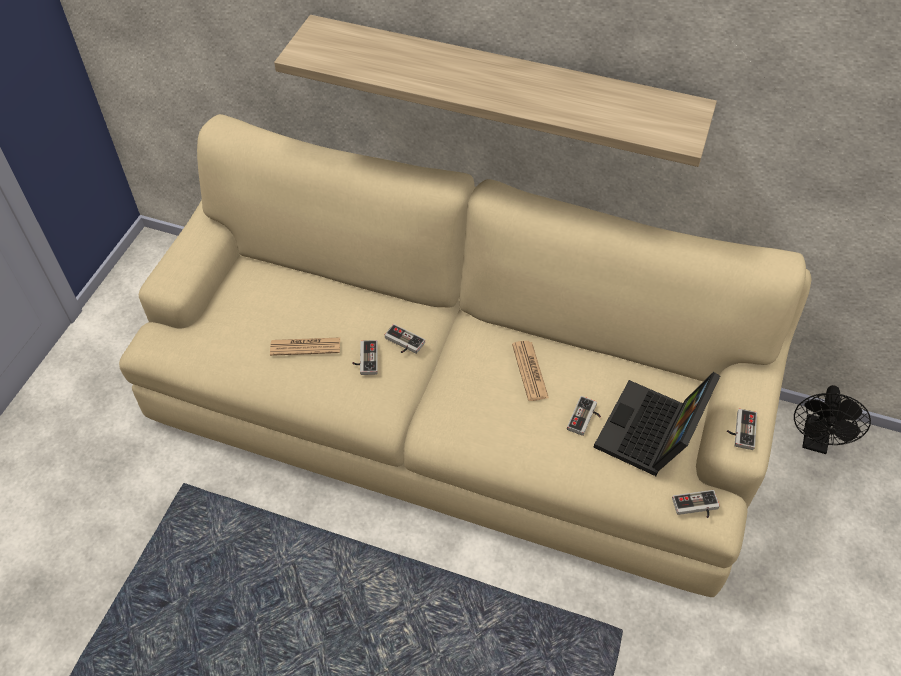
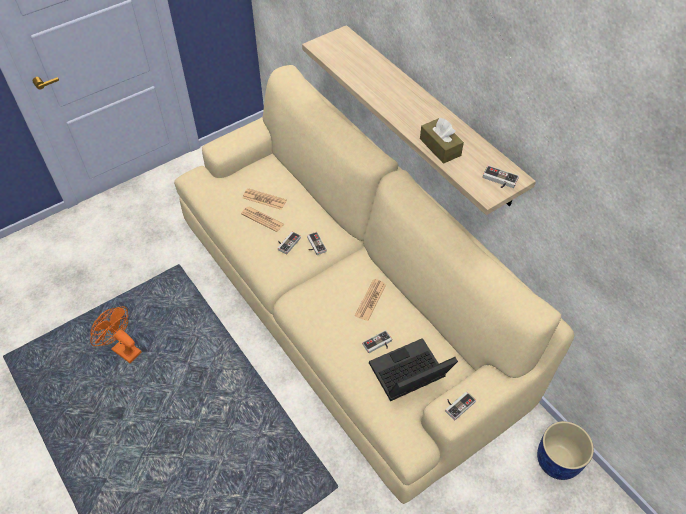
camera: 35 degrees right, 0 degrees up
(196, 647) = (123, 349): none -> orange fan
(285, 320) = (264, 199): none -> newspaper
(577, 111) = (440, 147): none -> brown tissue box
(696, 508) = (400, 434): game controller -> game controller (499, 180)
(815, 441) = (558, 461): black fan -> blue planter

